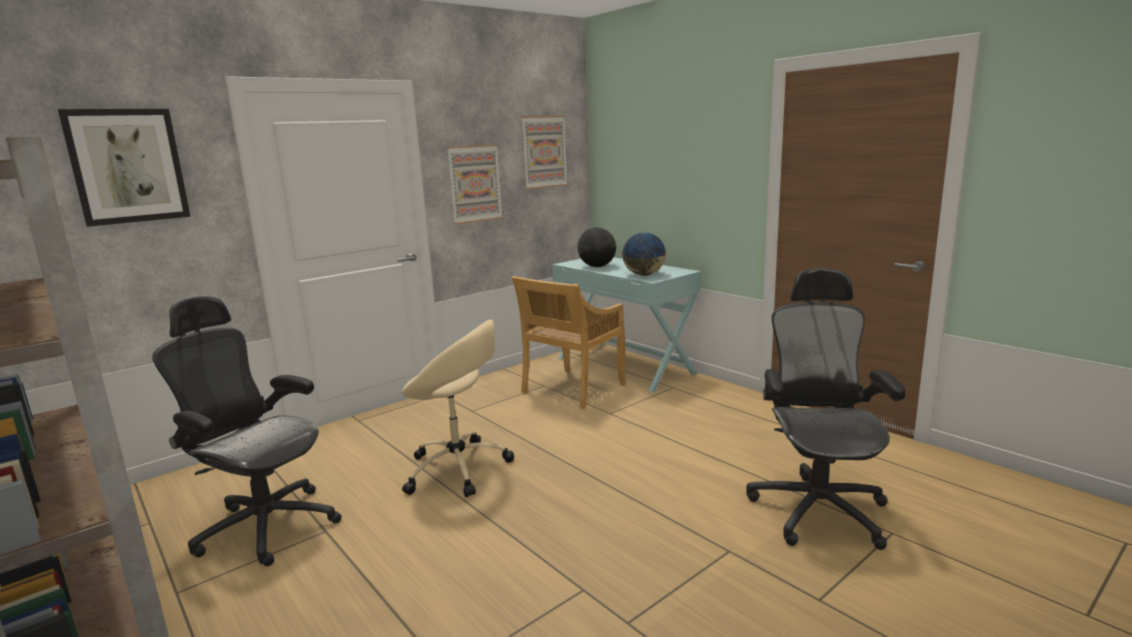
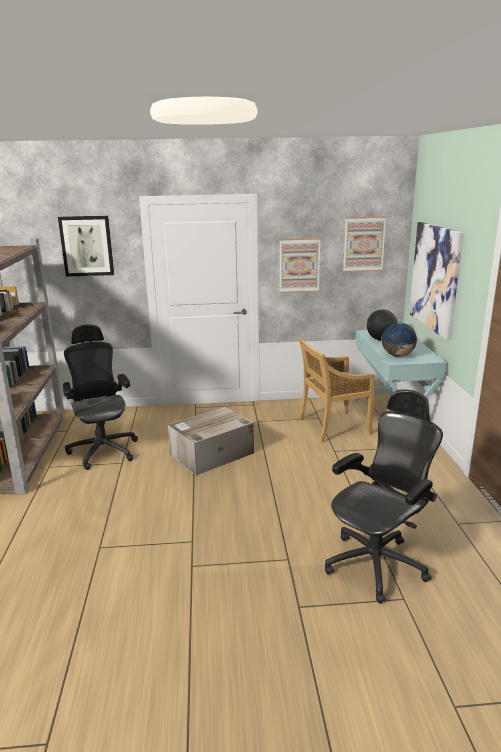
camera: 35 degrees right, 5 degrees up
(459, 469) = (211, 454): beige office chair -> cardboard box
(654, 178) = (435, 278): none -> picture

